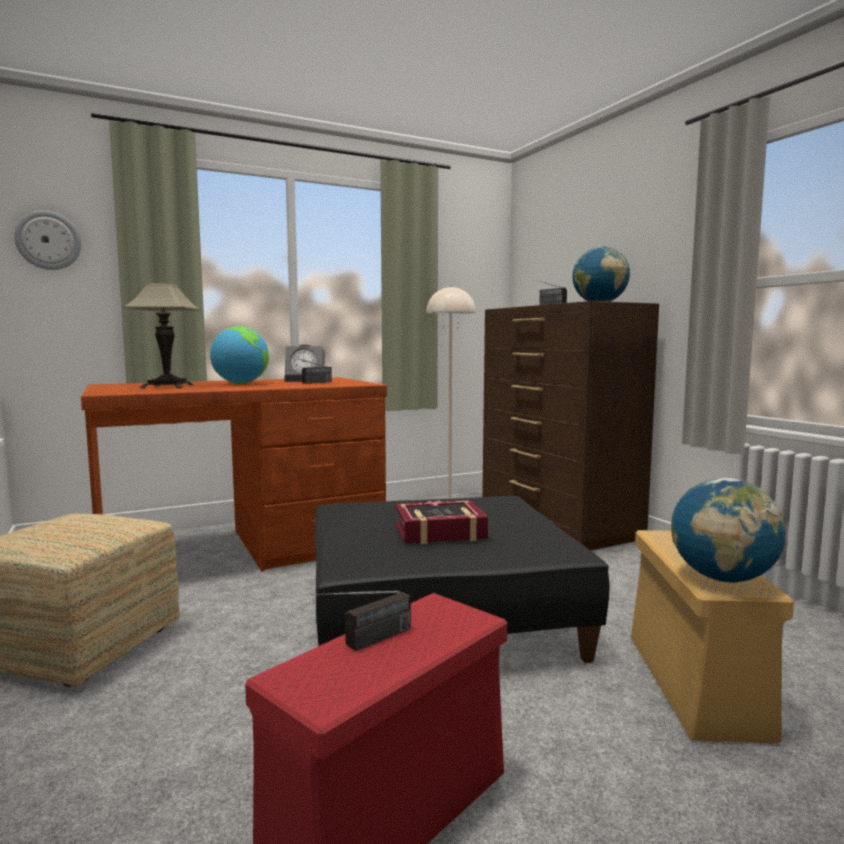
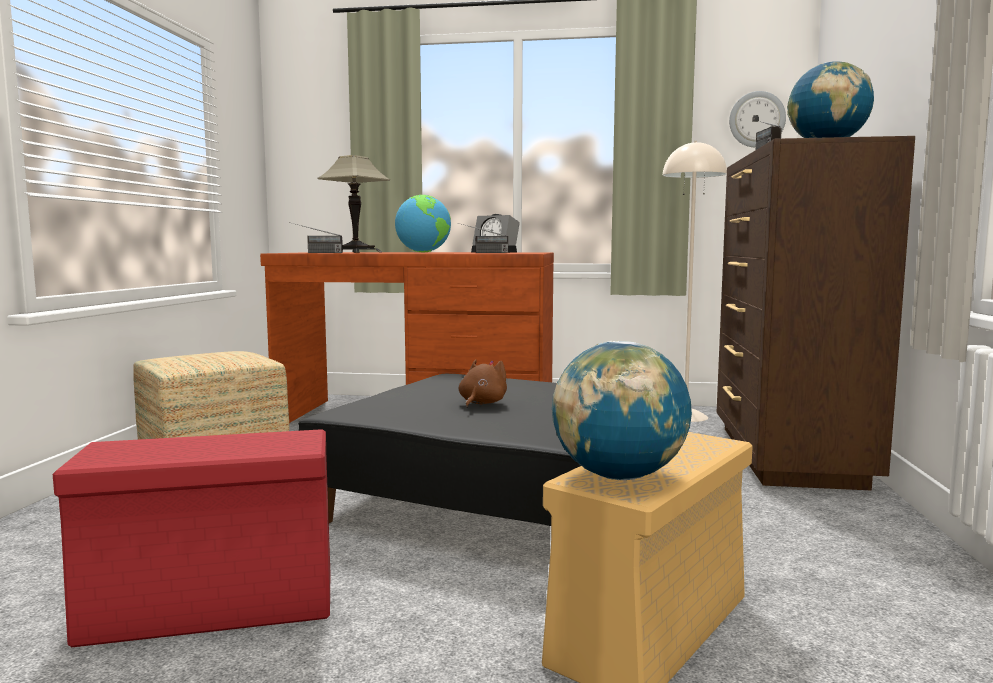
camera: 35 degrees right, 0 degrees up
(48, 240) = (305, 127): wall clock -> wall clock (757, 119)
(364, 643) = (193, 442): radio -> radio (316, 253)
(440, 531) = (481, 403): book -> brown plush toy

